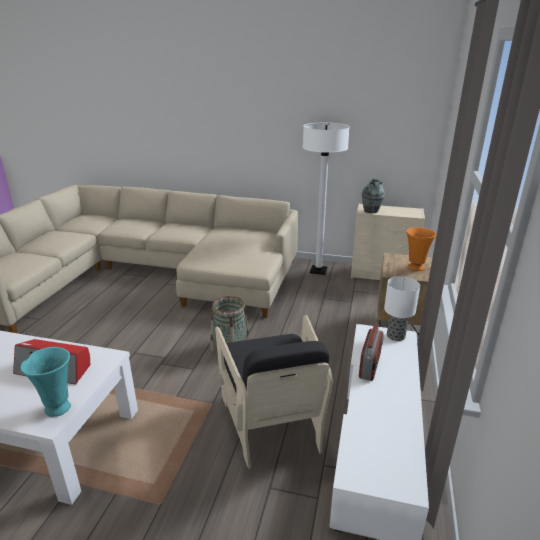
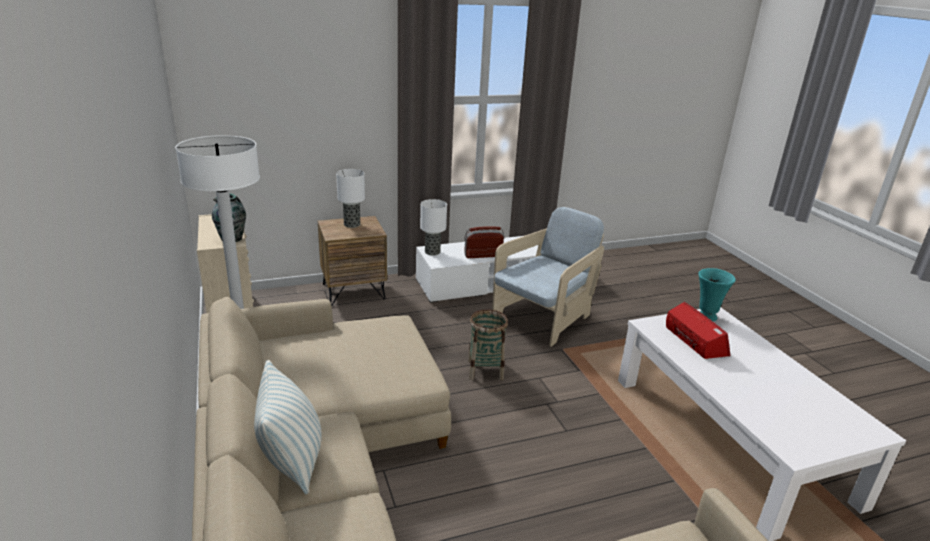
camera: 125 degrees left, 0 degrees up
(180, 225) = (292, 460): none -> pillow
(272, 421) = (543, 318): black armchair -> beige armchair
(415, 267) = (352, 225): orange vase -> table lamp

